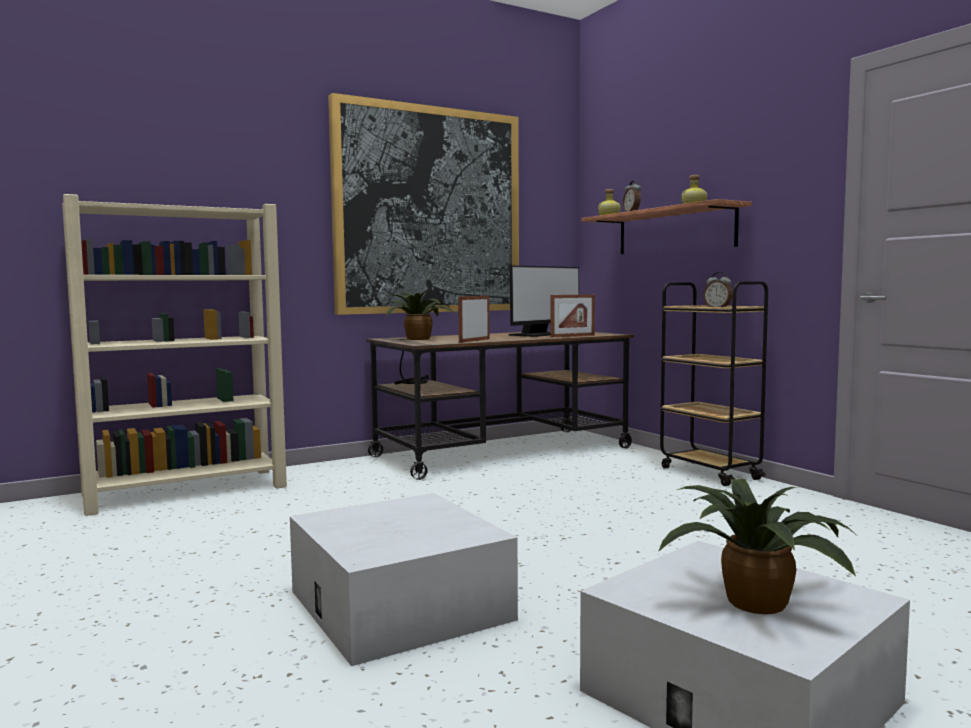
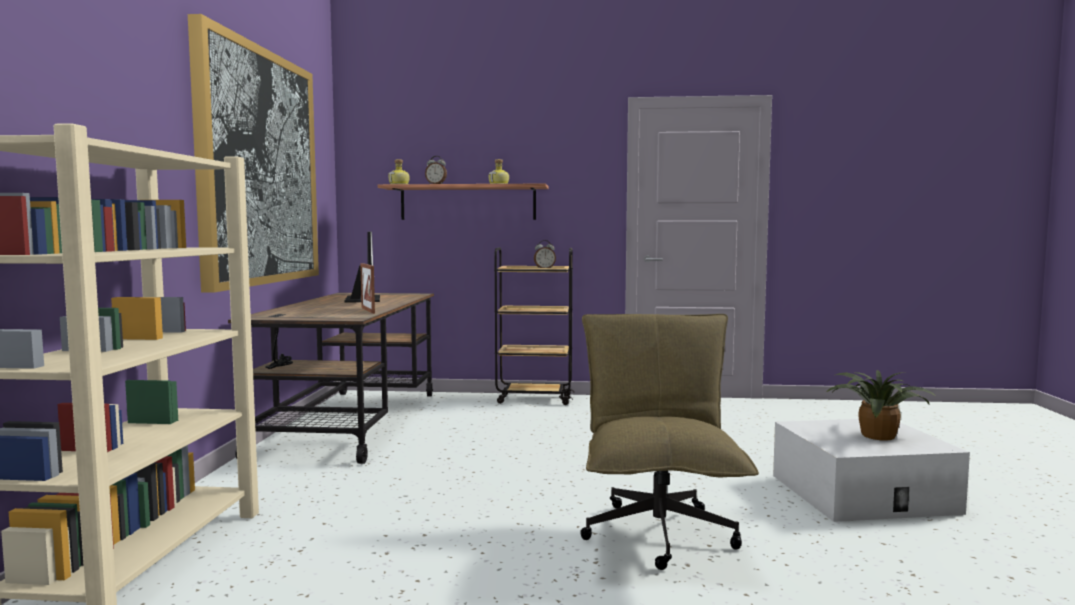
camera: 55 degrees left, 0 degrees up
(400, 605) = (659, 535): white storage box -> beige office chair
(418, 339) = (298, 314): potted plant -> none
(572, 336) = (406, 298): picture frame -> none

